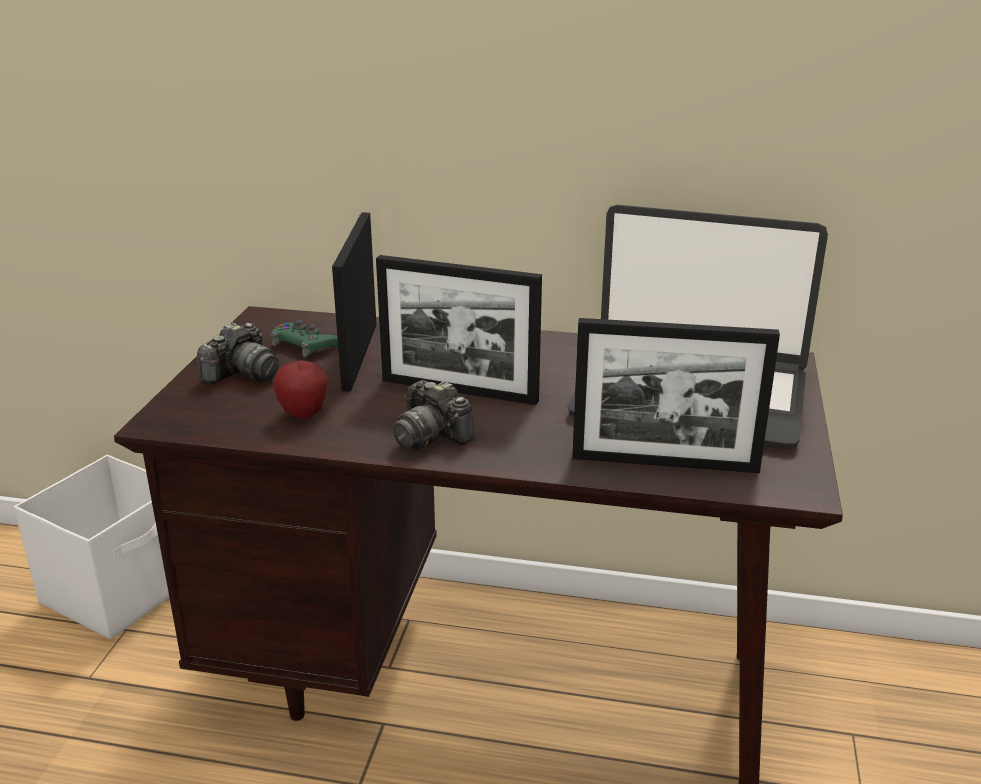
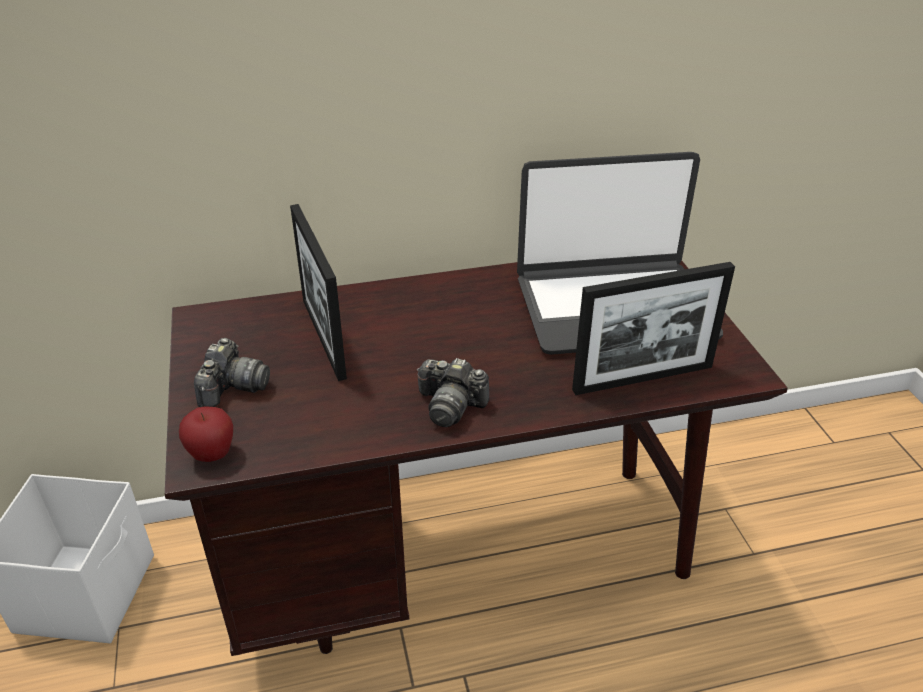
camera: 25 degrees left, 10 degrees up
(304, 414) = (325, 416): apple -> apple (212, 455)
(305, 345) = (264, 340): green game controller -> none
(459, 390) = (437, 352): picture frame -> none

